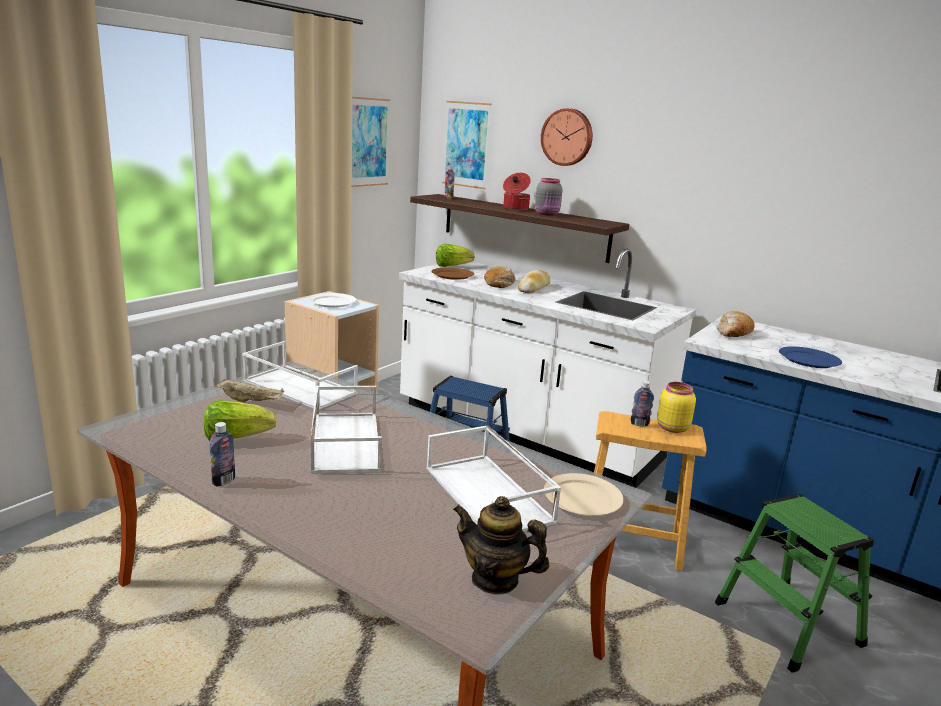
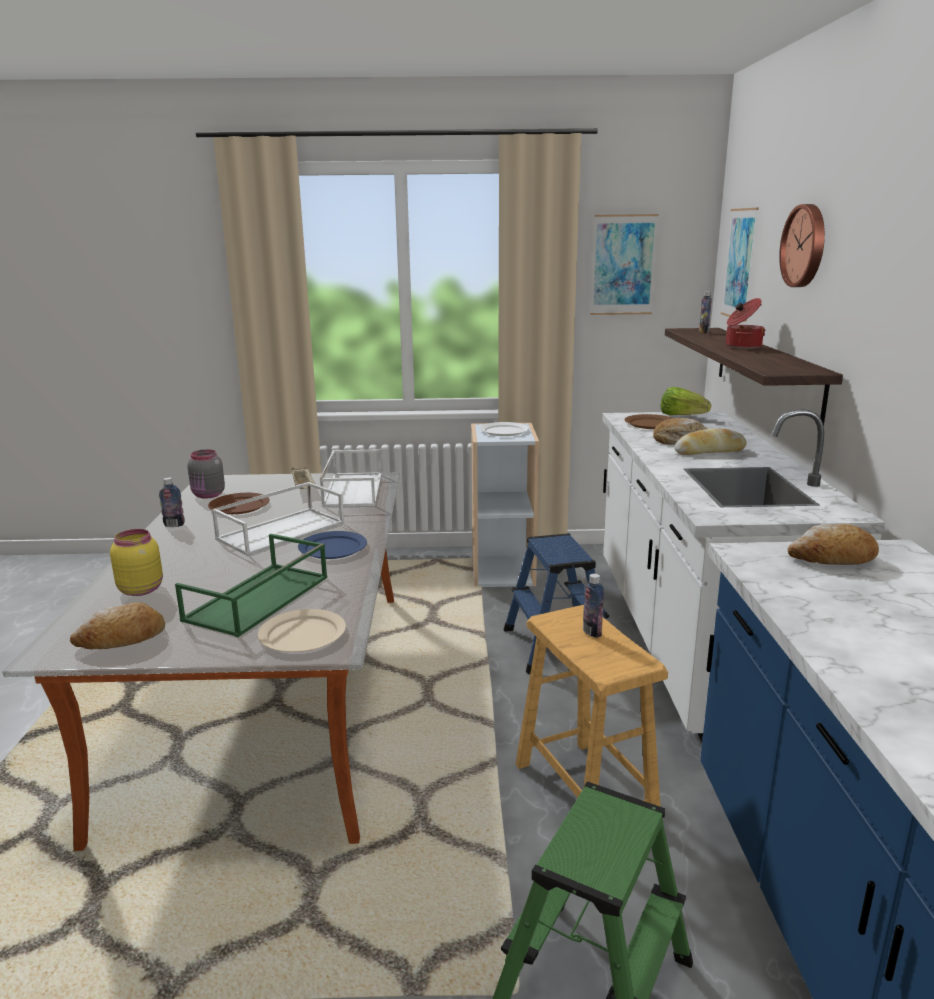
camera: 55 degrees right, 0 degrees up
(236, 438) = (239, 506): lettuce -> brown plate
(490, 495) = (258, 599): white tray -> green tray
(495, 579) = (122, 639): teapot -> bread
(547, 214) = (757, 355): grey jar -> grey jar (208, 495)
(671, 428) = (618, 651): yellow jar -> yellow jar (141, 589)
(809, 360) = (840, 623): blue plate -> blue plate (333, 548)

